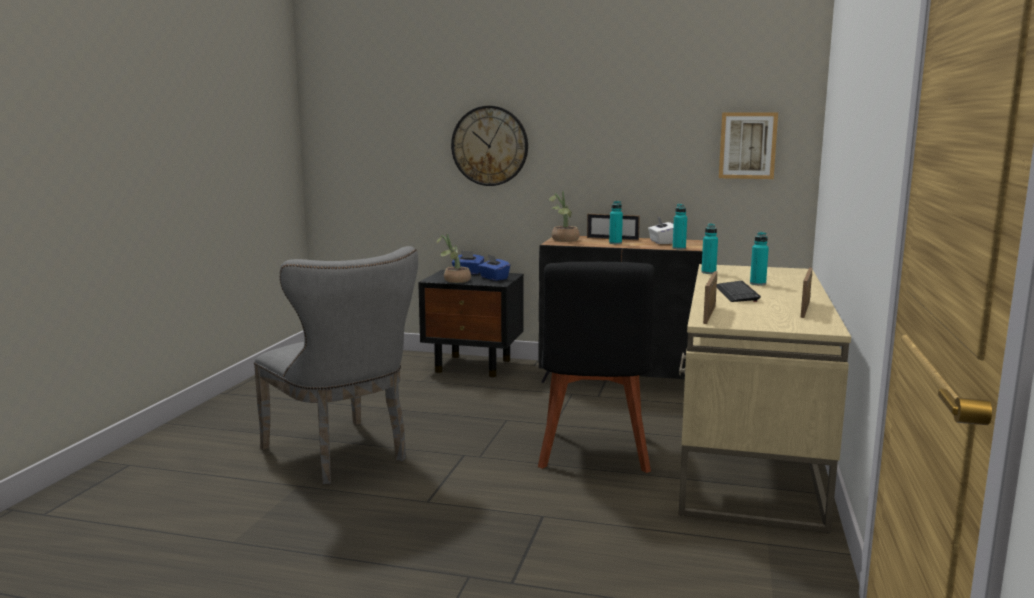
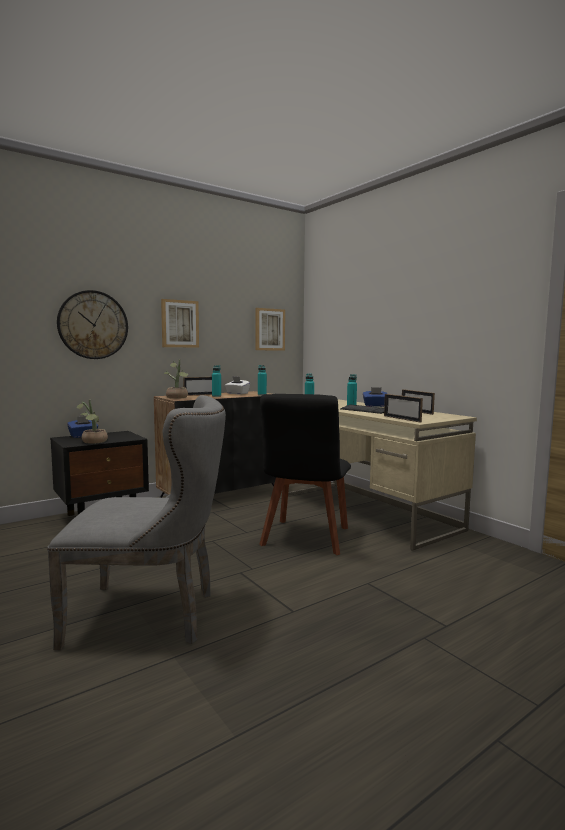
camera: 50 degrees left, 5 degrees down
(493, 278) = (118, 436): blue tissue box -> blue tissue box (375, 406)
(593, 453) = (305, 538): black chair -> black chair turned 60 degrees clockwise
(597, 141) = (179, 324): none -> picture

